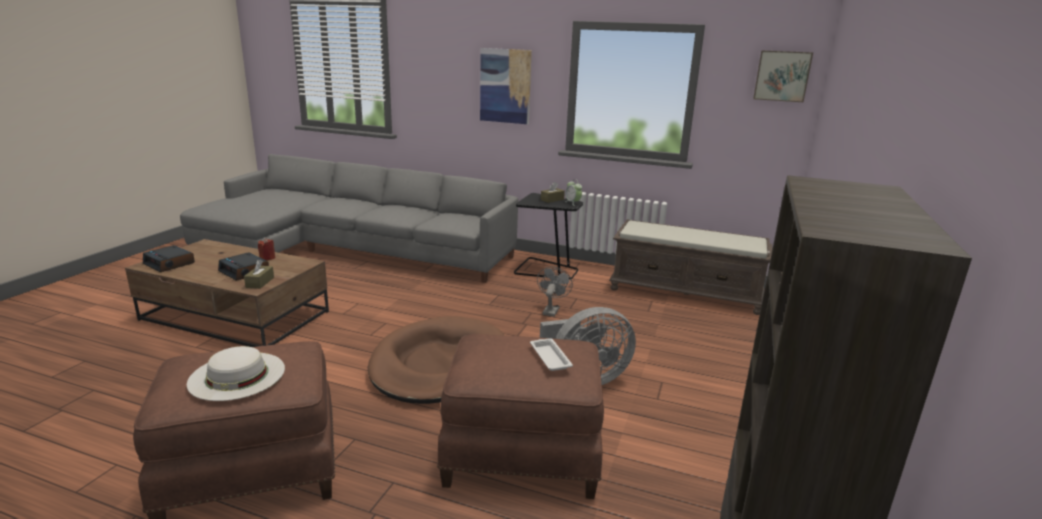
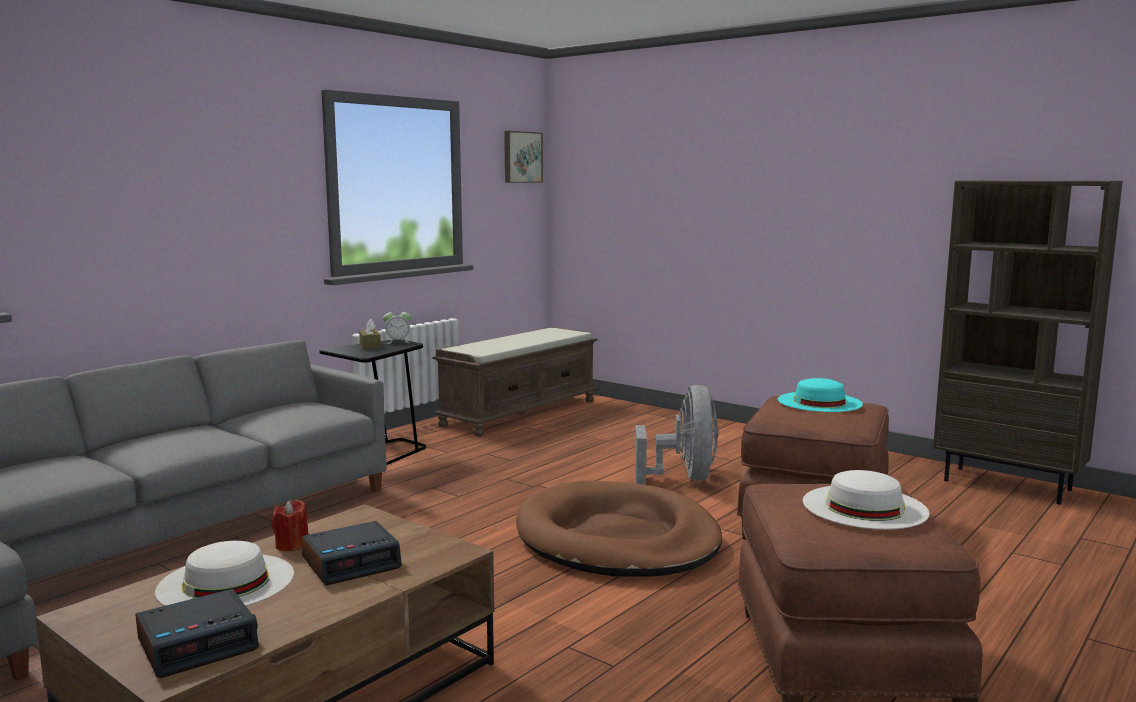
camera: 70 degrees left, 10 degrees down
(228, 256) = (226, 582): none -> white hat
(260, 282) = (429, 549): brown tissue box -> none
(505, 86) = (235, 189): picture -> none
(549, 357) = (819, 402): white tray -> turquoise hat
(551, 310) = (508, 468): grey fan -> none

